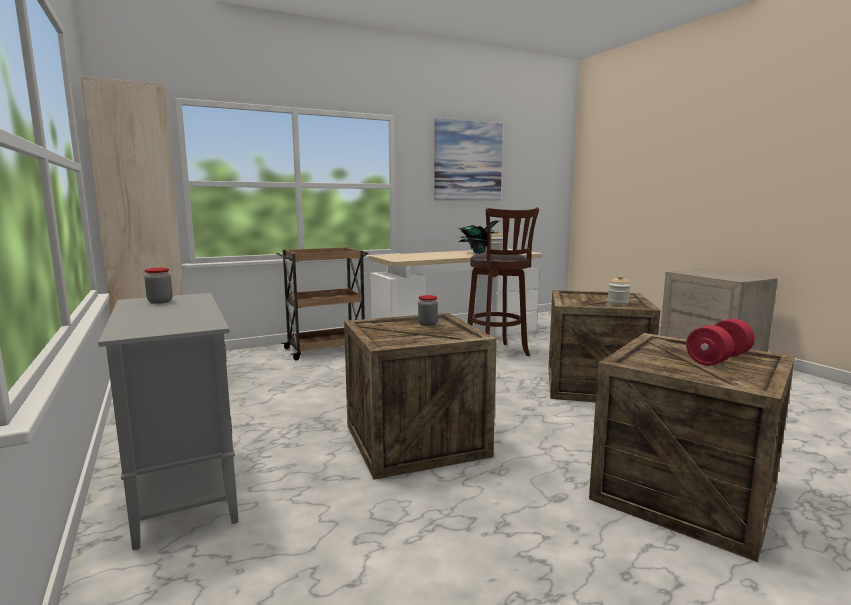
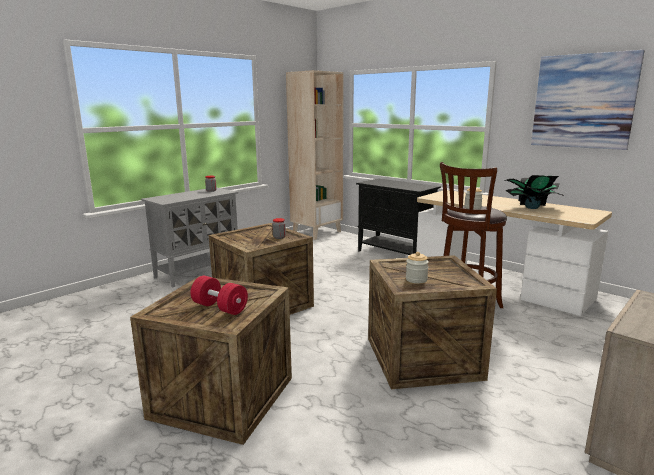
camera: 70 degrees right, 5 degrees up
(326, 349) = (395, 254): brown cart -> black cabinet

